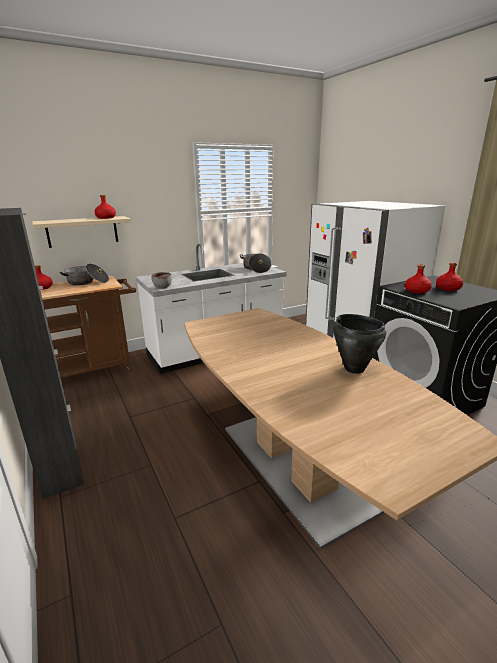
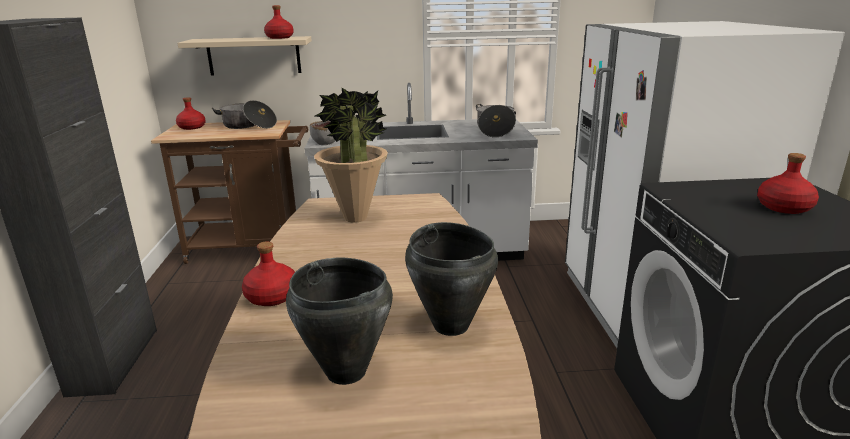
camera: 25 degrees right, 0 degrees up
(230, 328) = (356, 218): none -> potted plant
(335, 400) = (346, 372): none -> black cooking pot
(416, 291) = (703, 203): red bottle -> red bottle (271, 297)

